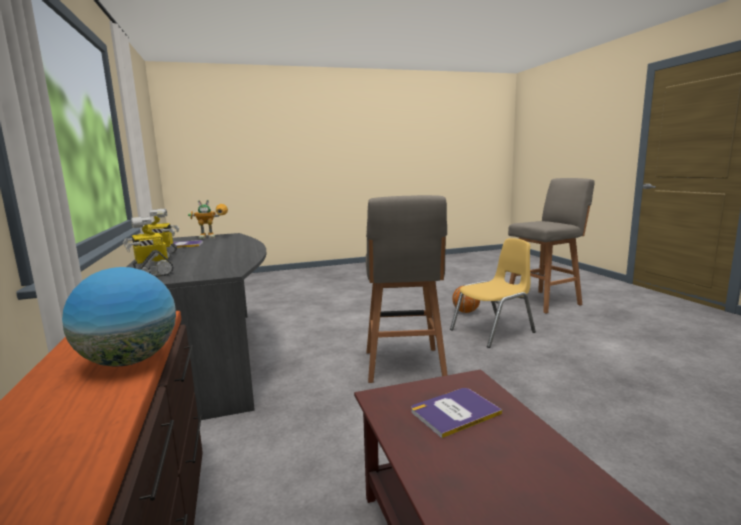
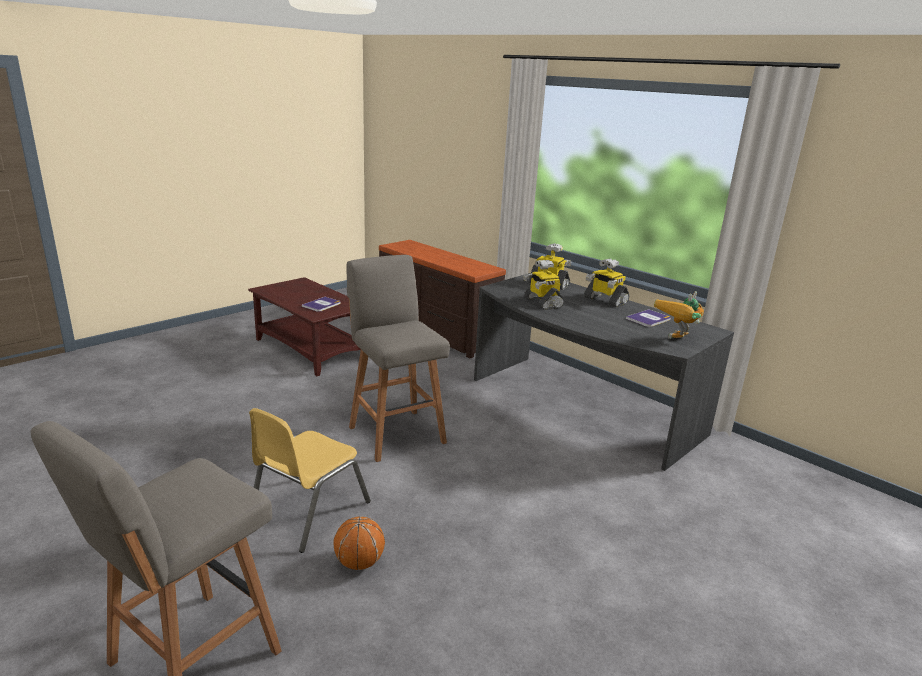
camera: 150 degrees right, 10 degrees up
(129, 361) = (439, 261): globe -> none
(225, 258) = (542, 302): none -> toy robot

